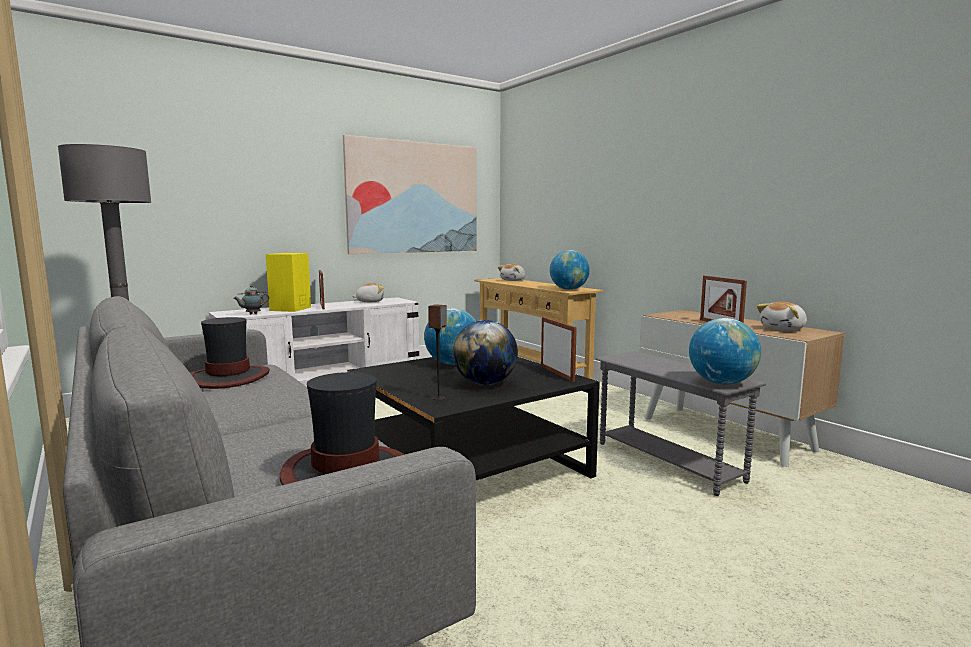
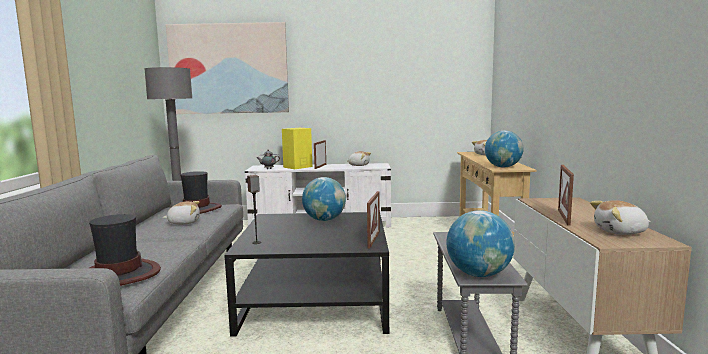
camera: 35 degrees right, 0 degrees up
(255, 396) = (184, 222): none -> plush toy
(413, 197) = (405, 84): picture -> picture (229, 69)
(485, 383) = (307, 238): globe -> none

